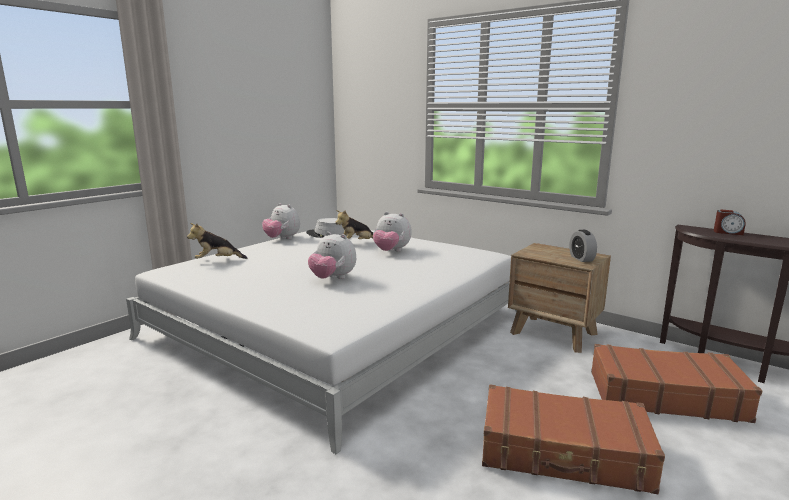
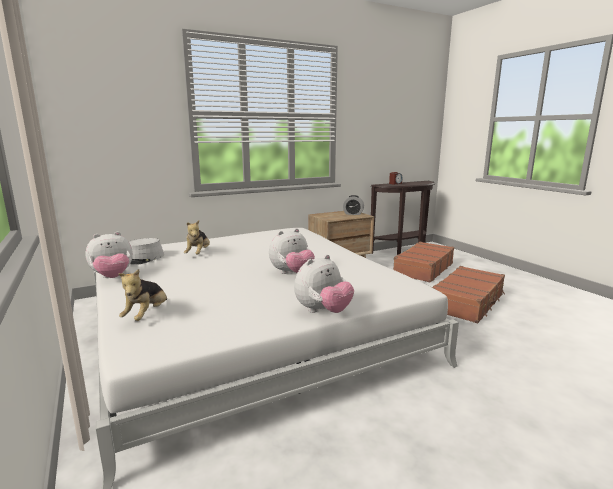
camera: 65 degrees left, 0 degrees up
(391, 251) = (246, 247): plush toy -> plush toy (323, 311)

